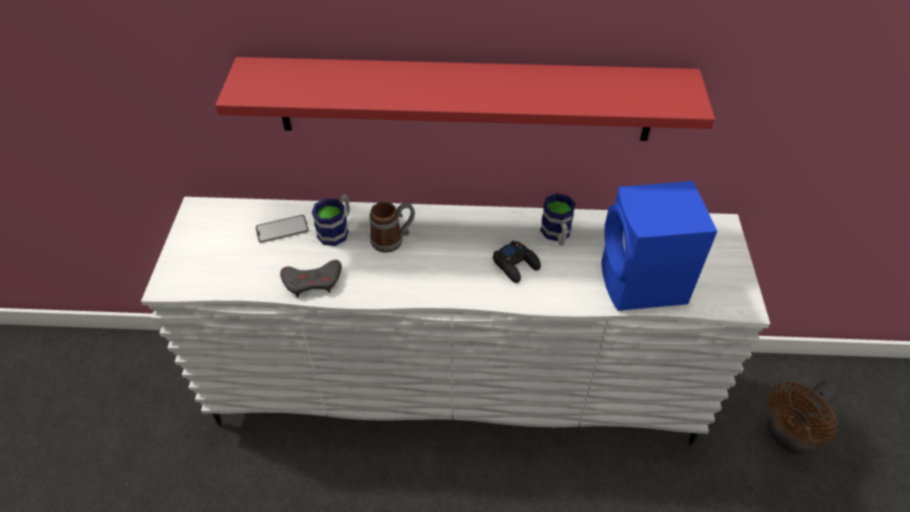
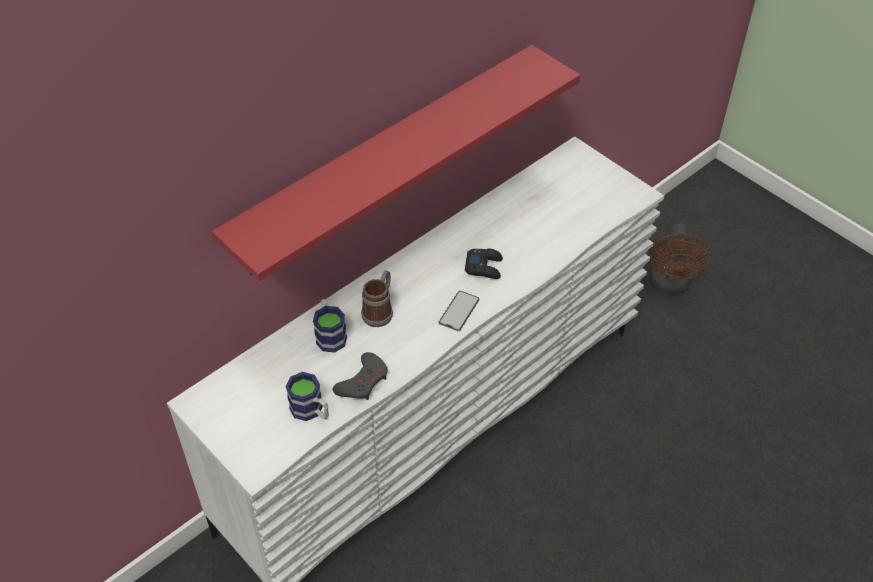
camera: 45 degrees left, 0 degrees up
(282, 229) = (287, 365): phone -> phone (459, 311)
(557, 235) = (484, 228): mug -> mug (311, 411)
(642, 285) = (573, 223): blue speaker -> none

